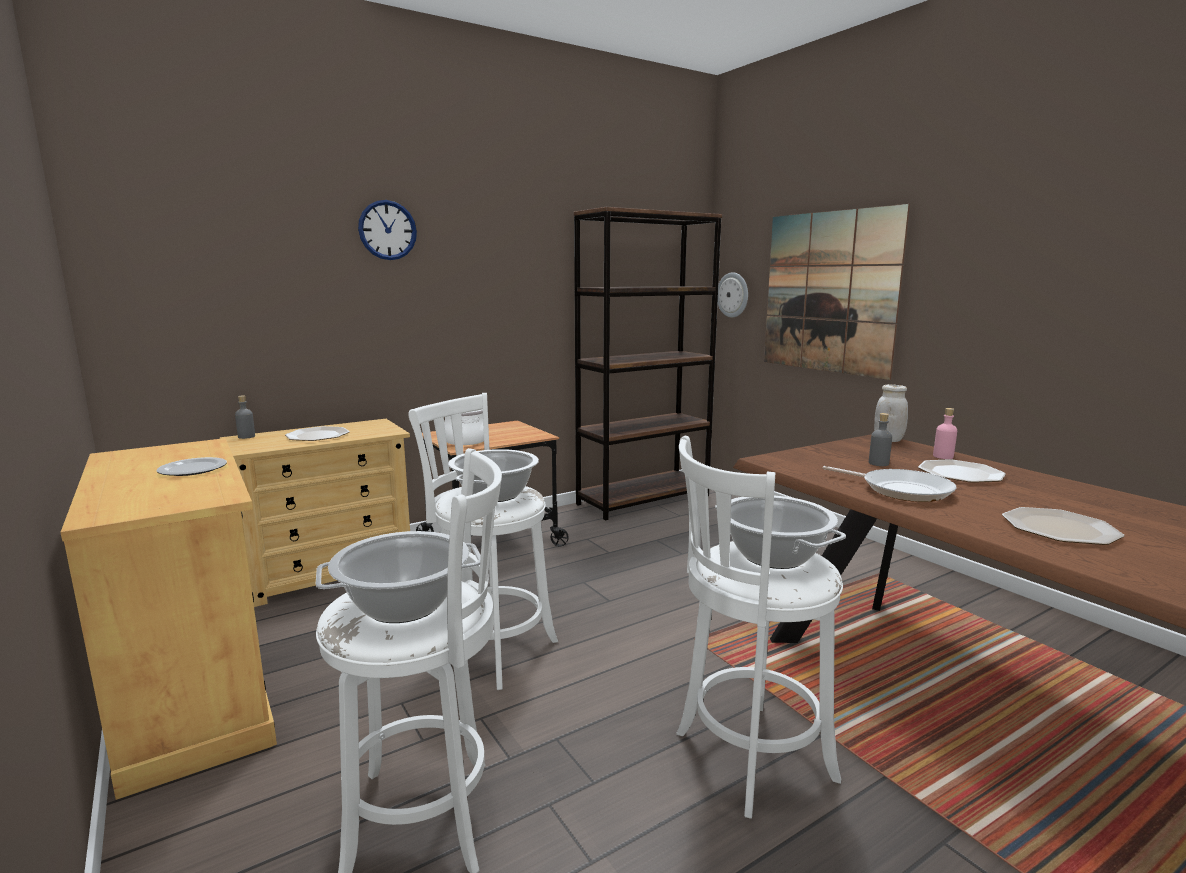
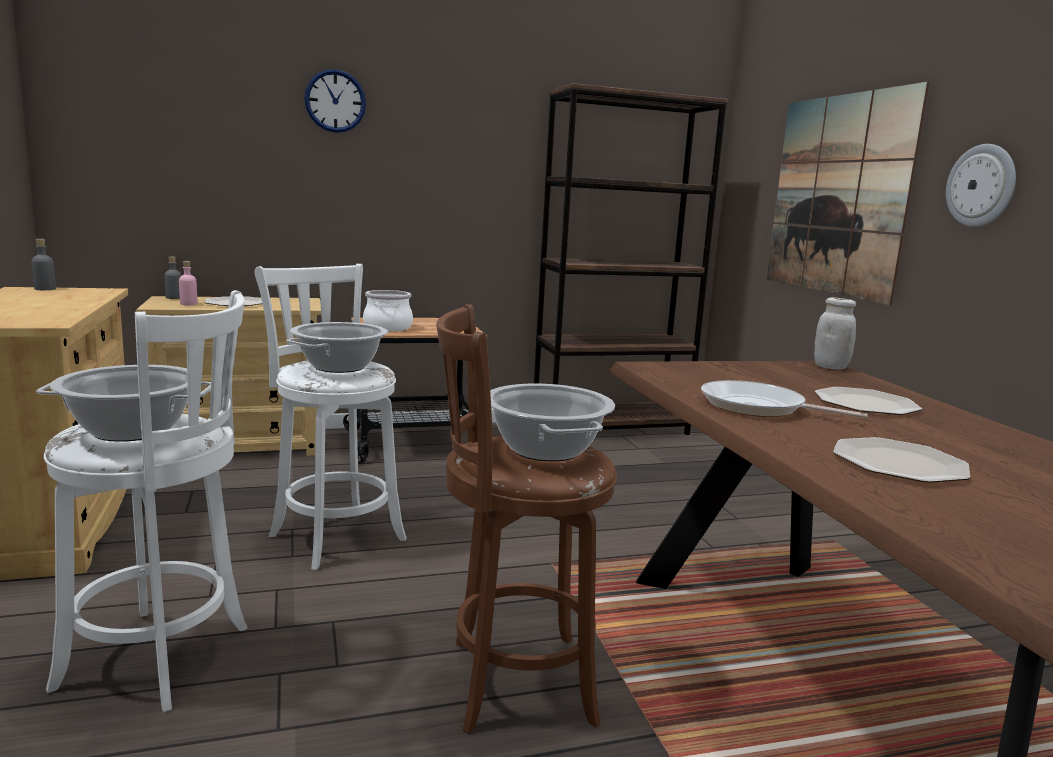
camera: 15 degrees right, 0 degrees up
(194, 469) = (62, 304): plate -> none
(733, 295) = (744, 198): wall clock -> wall clock (981, 186)
(747, 759) = (512, 681): white stool -> brown stool
(878, 463) = (775, 384): grey bottle -> grey bottle (45, 289)
(901, 490) = (758, 407): frying pan -> frying pan turned 150 degrees clockwise
(943, 456) = (873, 388): pink bottle -> pink bottle (188, 304)

